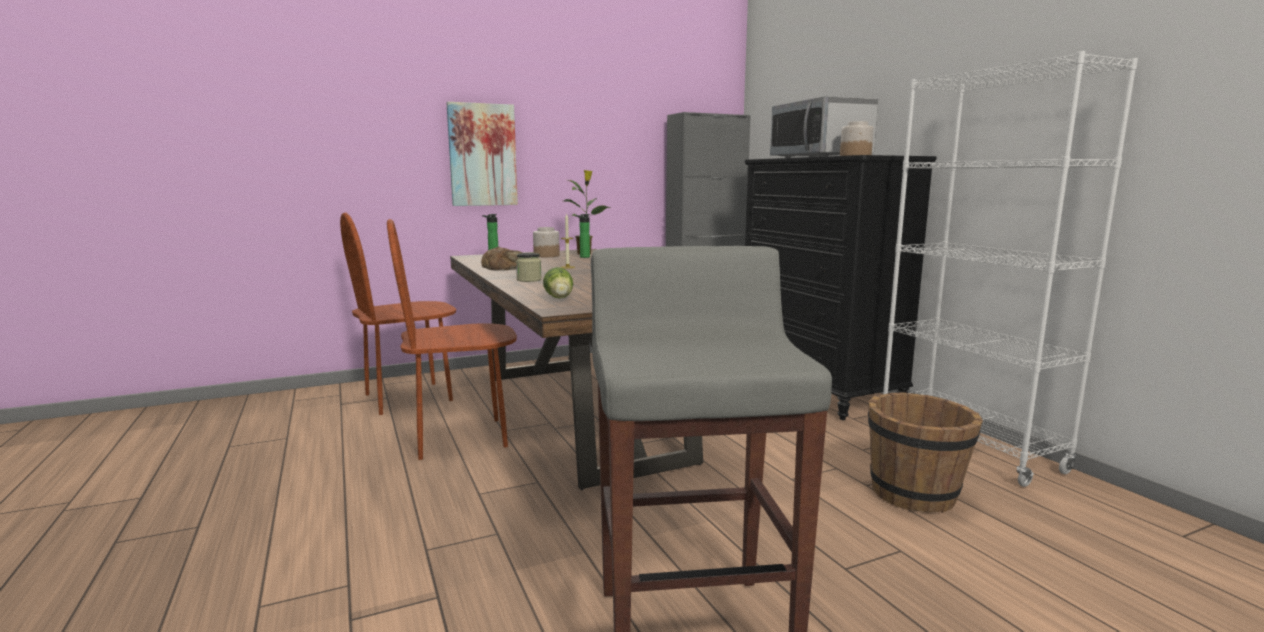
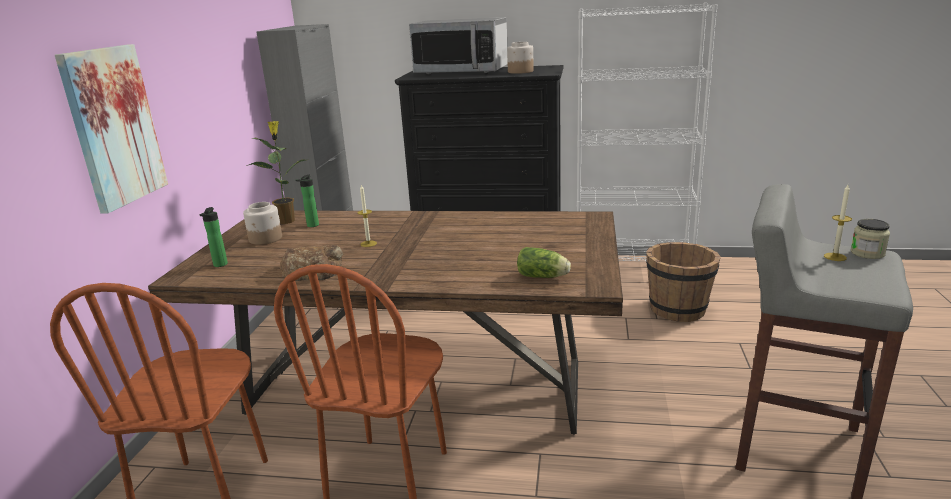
camera: 55 degrees left, 10 degrees up
(529, 280) = (422, 272): jar -> jar (867, 253)
(731, 344) = (835, 257): none -> candle

